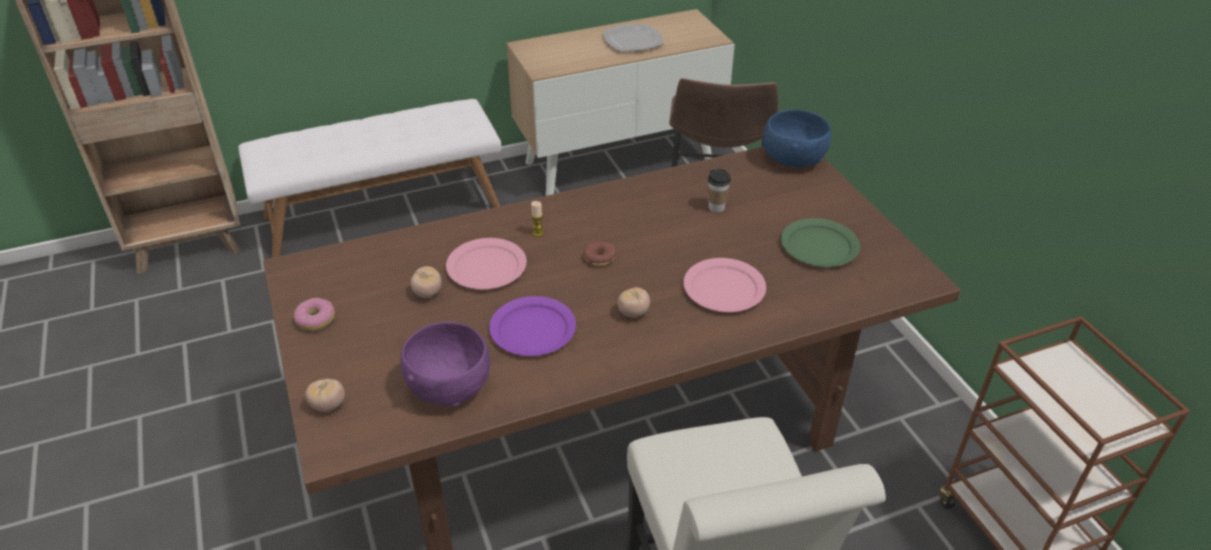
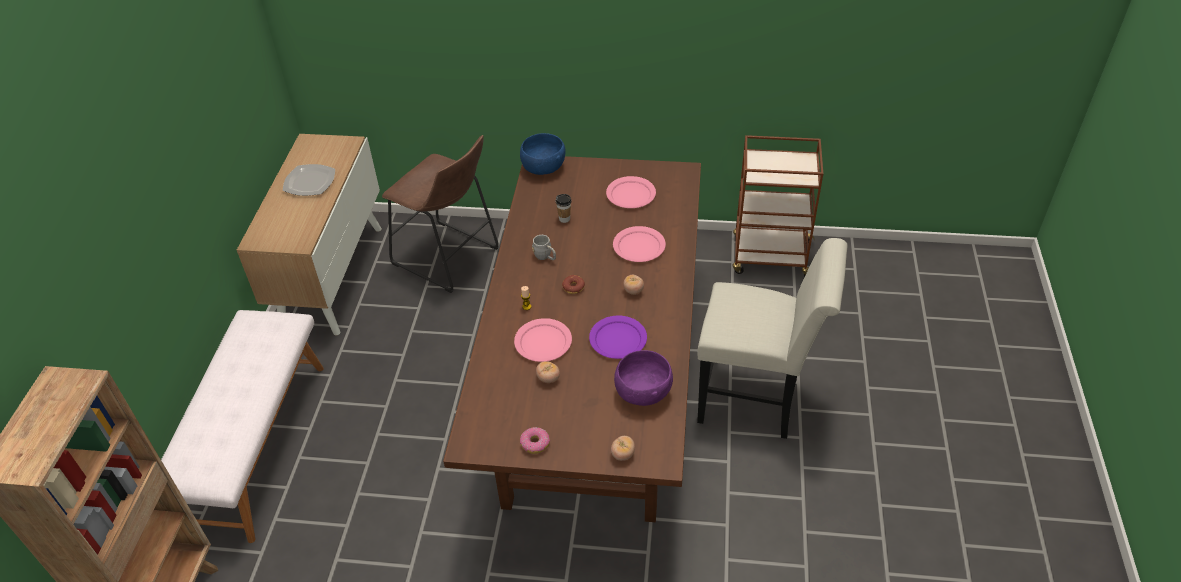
camera: 60 degrees left, 5 degrees up
(635, 217) = (545, 257): none -> grey mug
(819, 245) = (630, 194): green plate -> pink plate

